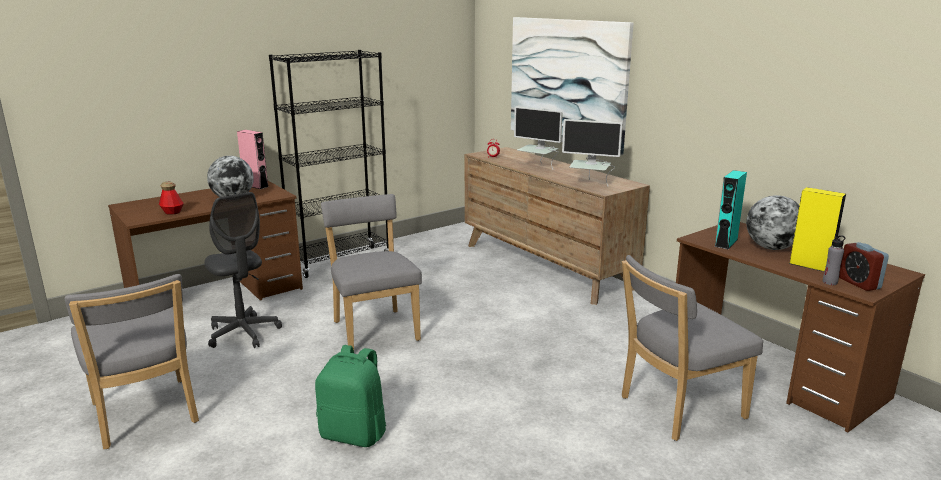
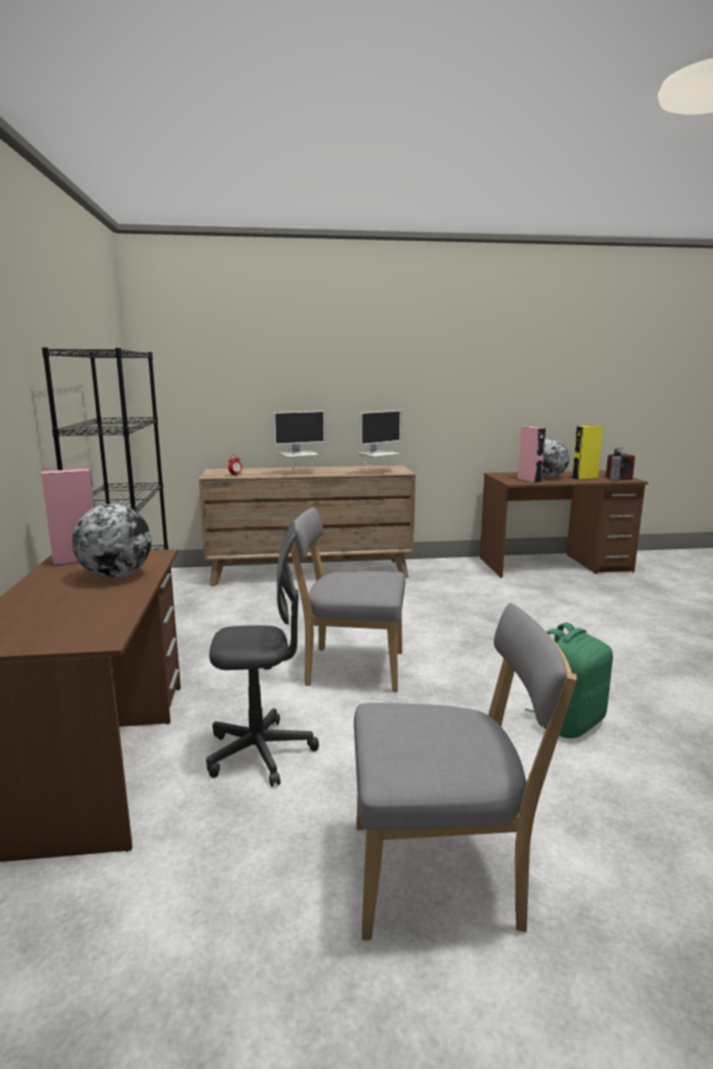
camera: 60 degrees left, 5 degrees down
(172, 212) = (107, 614): bottle -> none
(566, 82) = (288, 387): picture -> none
(677, 408) = (586, 599): grey chair -> none
(726, 243) = (529, 480): turquoise speaker -> pink speaker

